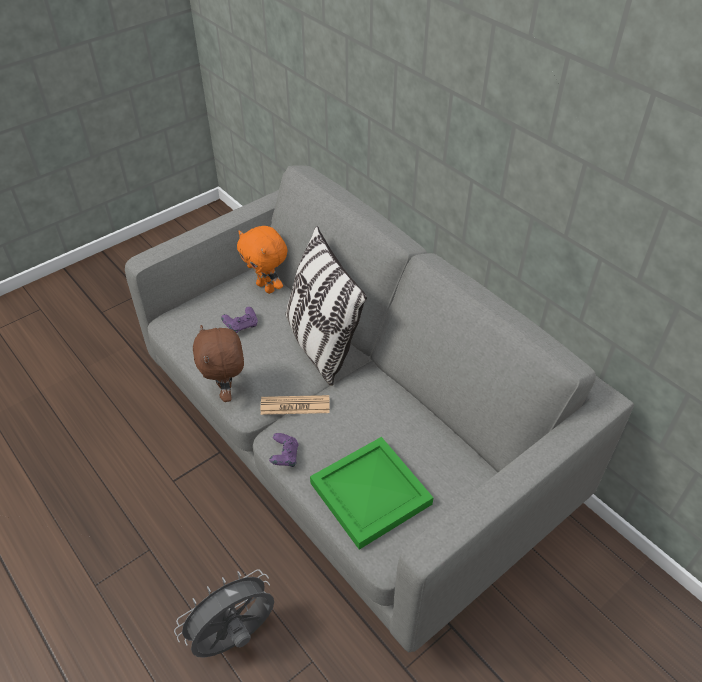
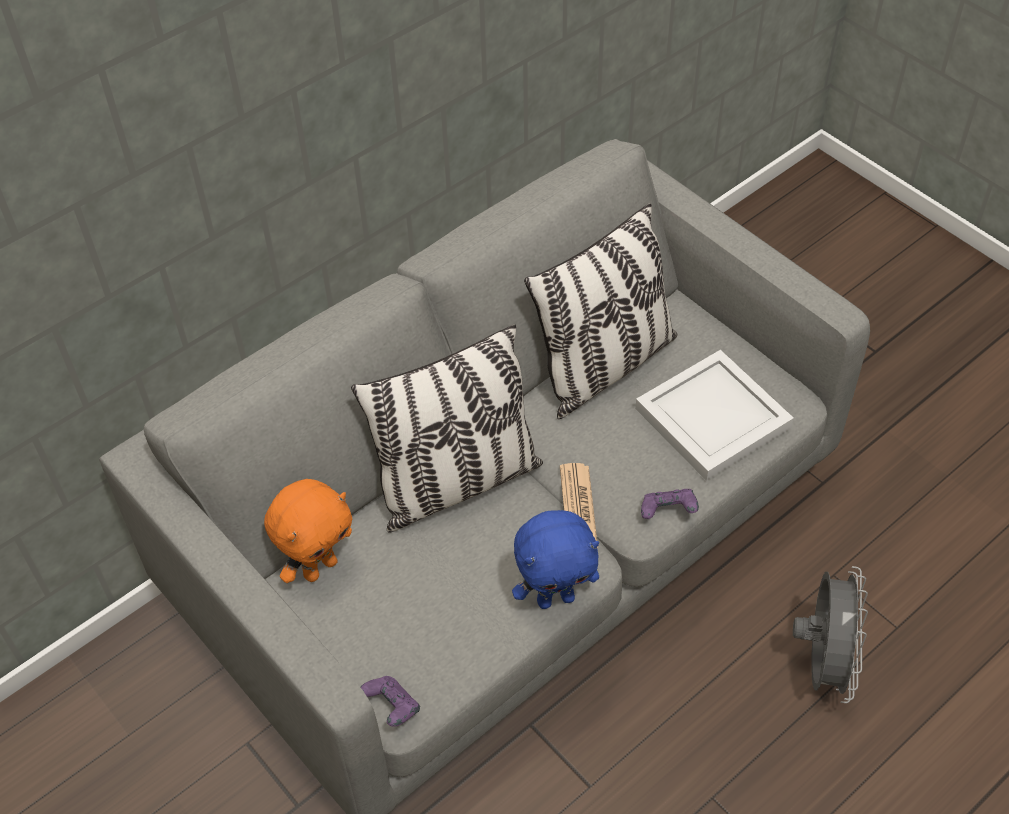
camera: 90 degrees left, 5 degrees up
(226, 392) = (555, 598): brown plush toy -> blue plush toy
(235, 638) = (822, 663): grey fan -> grey fan turned 135 degrees counterclockwise
(241, 326) = (415, 594): purple game controller -> purple game controller (392, 708)
(370, 495) = (715, 418): green tray -> white tray
(422, 427) = (604, 366): none -> pillow

